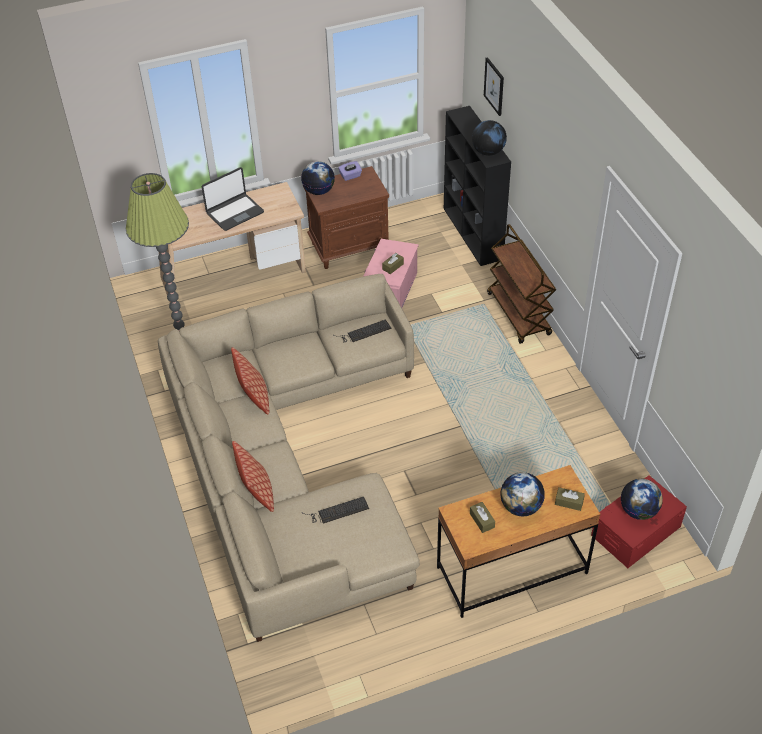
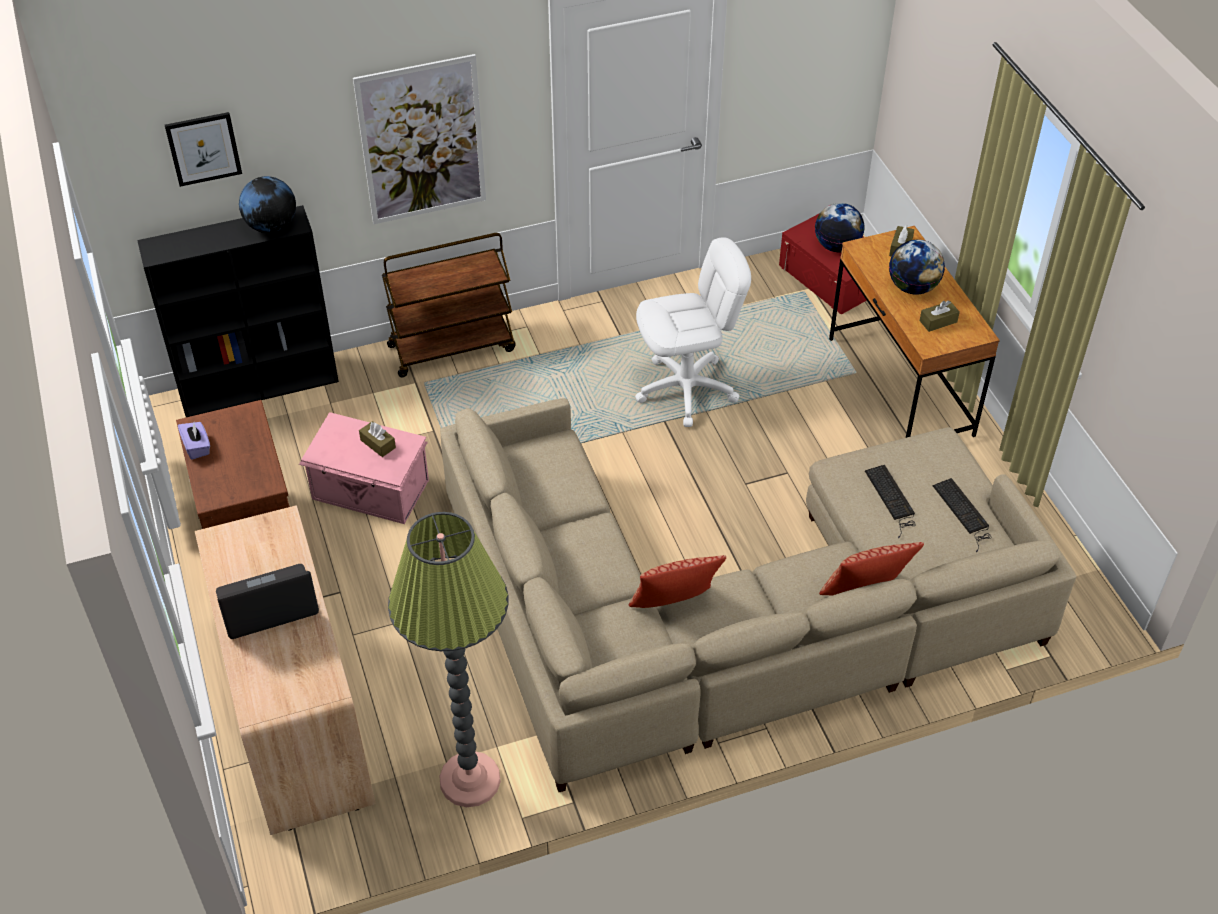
camera: 90 degrees left, 0 degrees up
(234, 212) = (268, 605): laptop -> laptop turned 75 degrees counterclockwise
(319, 191) = (227, 490): globe -> none
(364, 332) = (541, 469): keyboard -> keyboard (964, 513)
(493, 437) = (686, 390): none -> white office chair
(551, 186) = (422, 141): none -> picture

